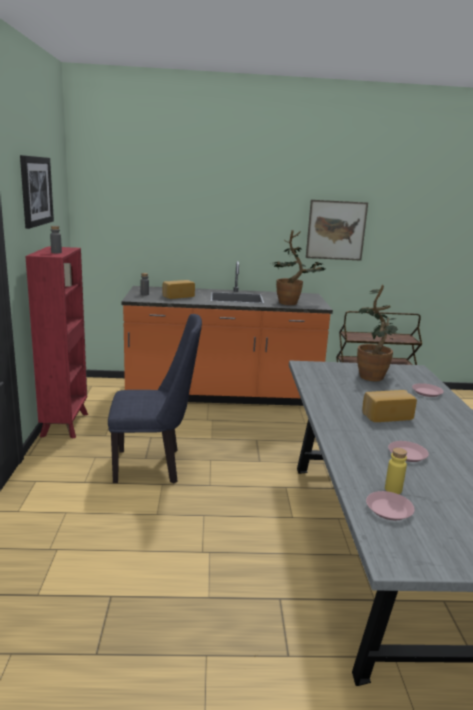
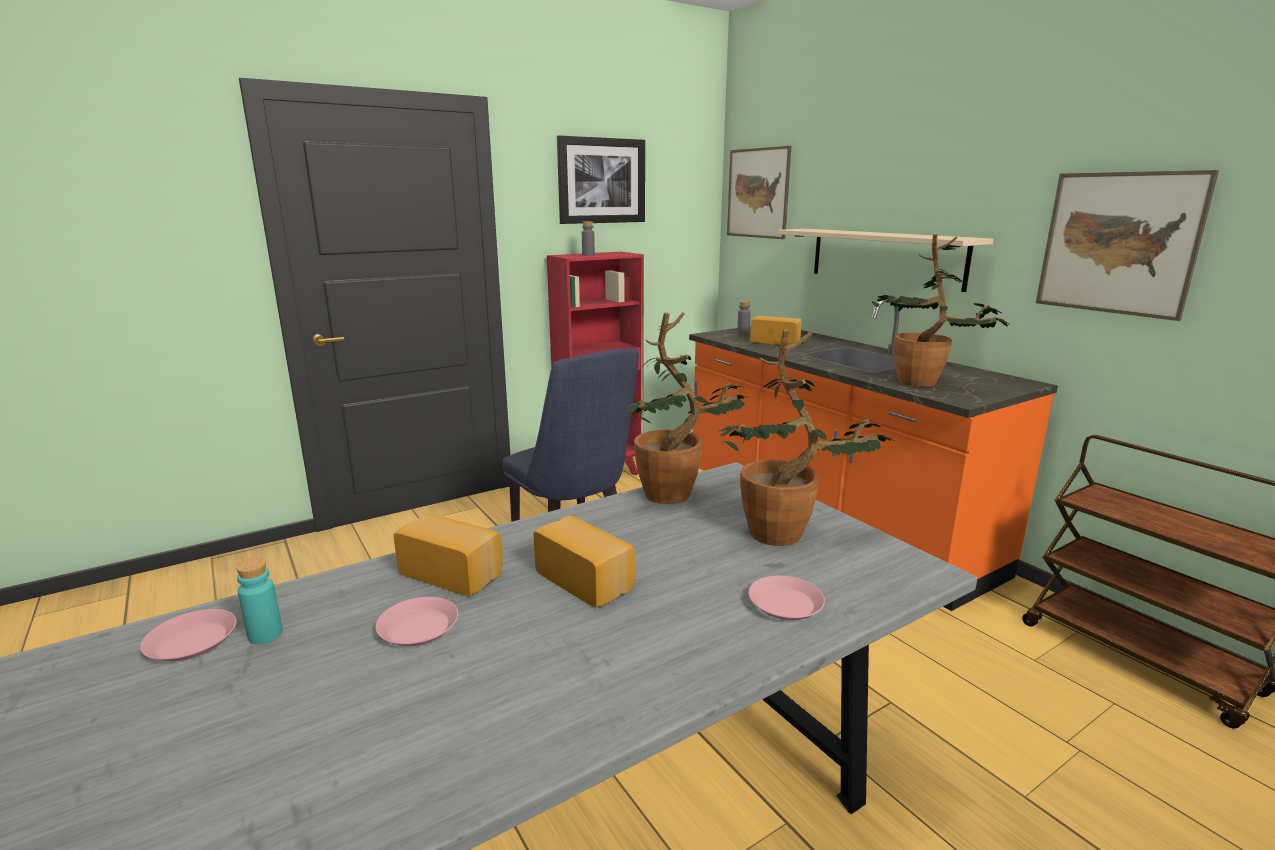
camera: 60 degrees right, 0 degrees up
(109, 198) = (758, 193): none -> picture
(219, 239) = (885, 257): none -> beige shelf
(314, 379) = (679, 493): none -> potted plant
(358, 438) = (453, 572): none -> bread
(393, 489) = (265, 634): yellow bottle -> turquoise bottle

